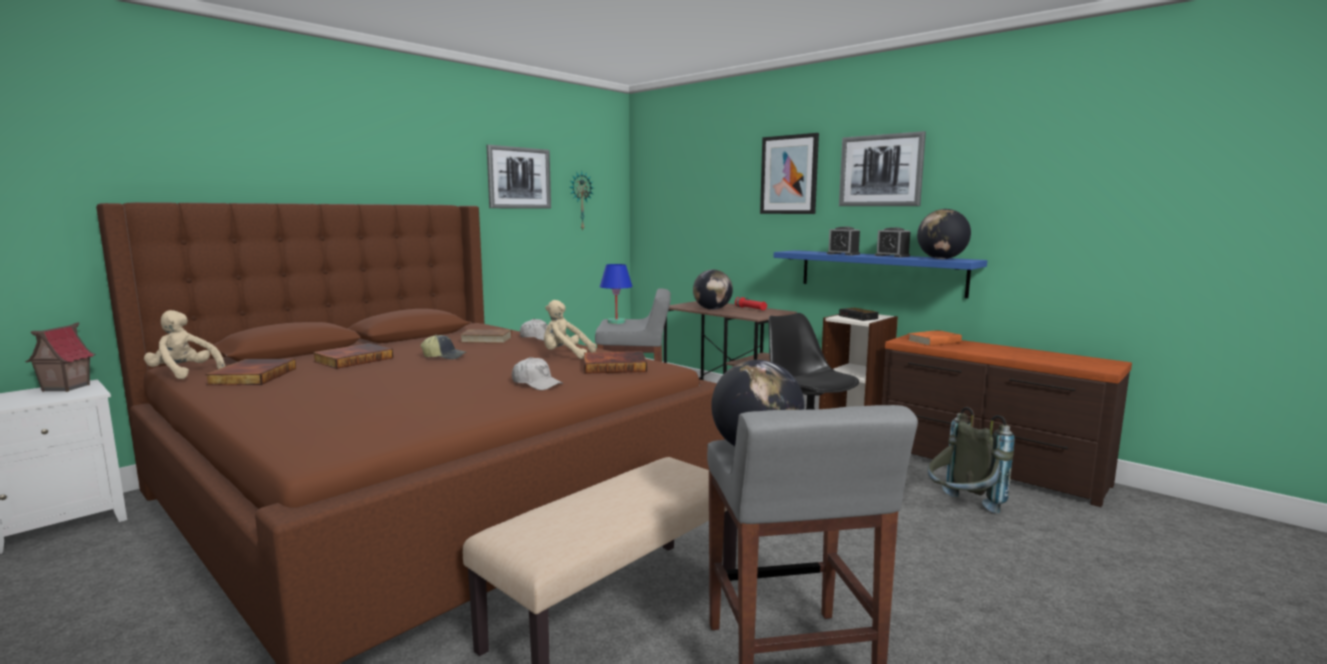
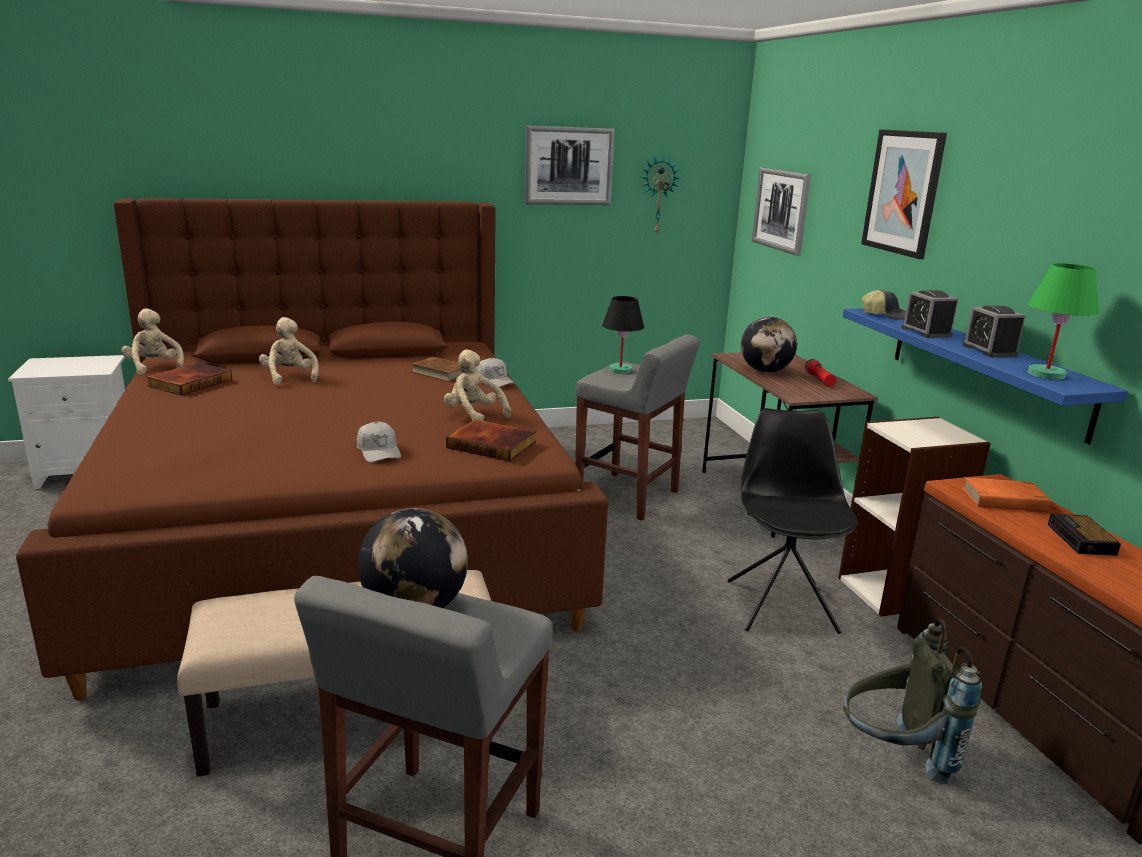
camera: 30 degrees right, 10 degrees up
(65, 388) = (94, 361): toy house -> none
(353, 359) = (289, 377): book -> beige plush toy
(445, 356) = (365, 391): cap -> cap (886, 315)
(616, 322) = (620, 370): blue table lamp -> black table lamp
(858, 317) = (918, 433): alarm clock -> alarm clock (1082, 540)
(880, 170) = (1013, 208): picture -> picture (781, 210)
(941, 259) = (1045, 374): globe -> green table lamp

